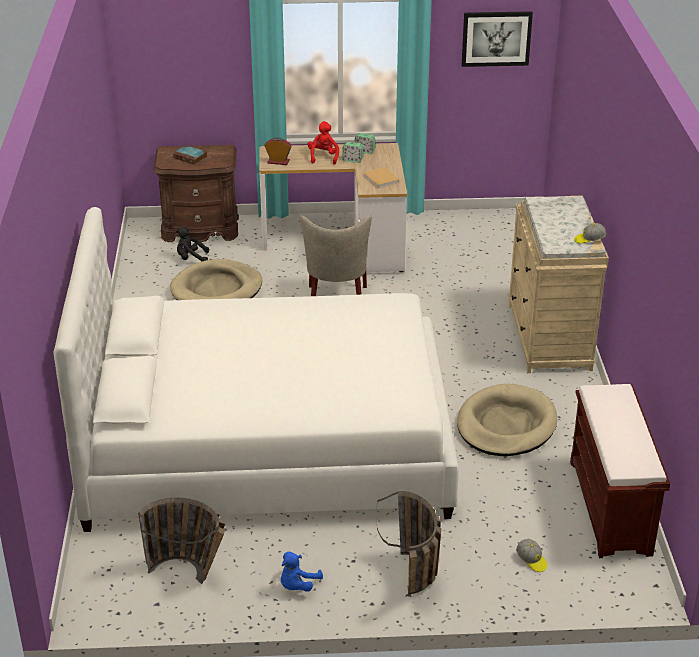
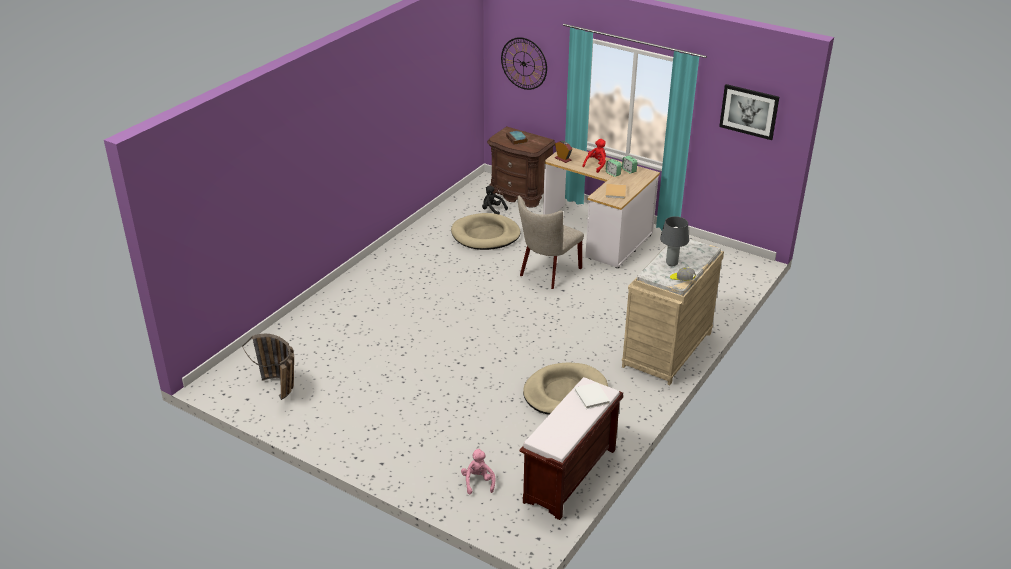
camera: 35 degrees right, 0 degrees up
(176, 55) = (524, 63): none -> wall clock
(267, 444) = (406, 339): white bed -> none
(297, 585) = (328, 426): blue plush toy -> none
(415, 582) = (394, 458): basket -> none
(531, 560) = (478, 482): cap -> pink plush toy
(559, 228) = (672, 264): none -> grey table lamp
(615, 402) = (592, 397): none -> white book

